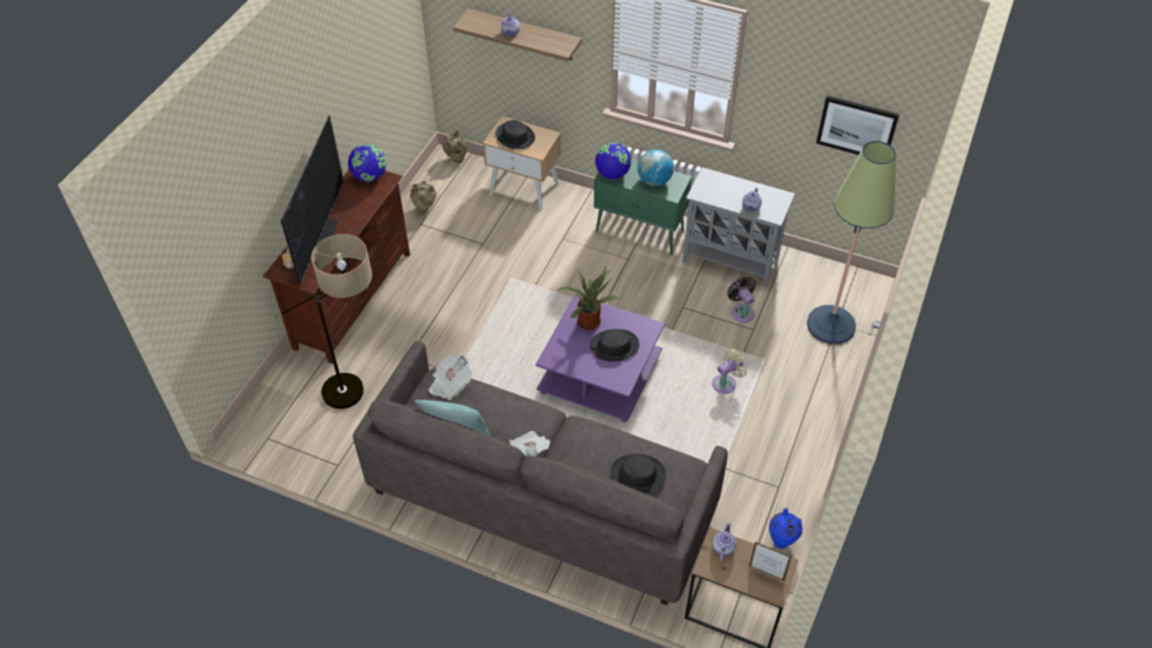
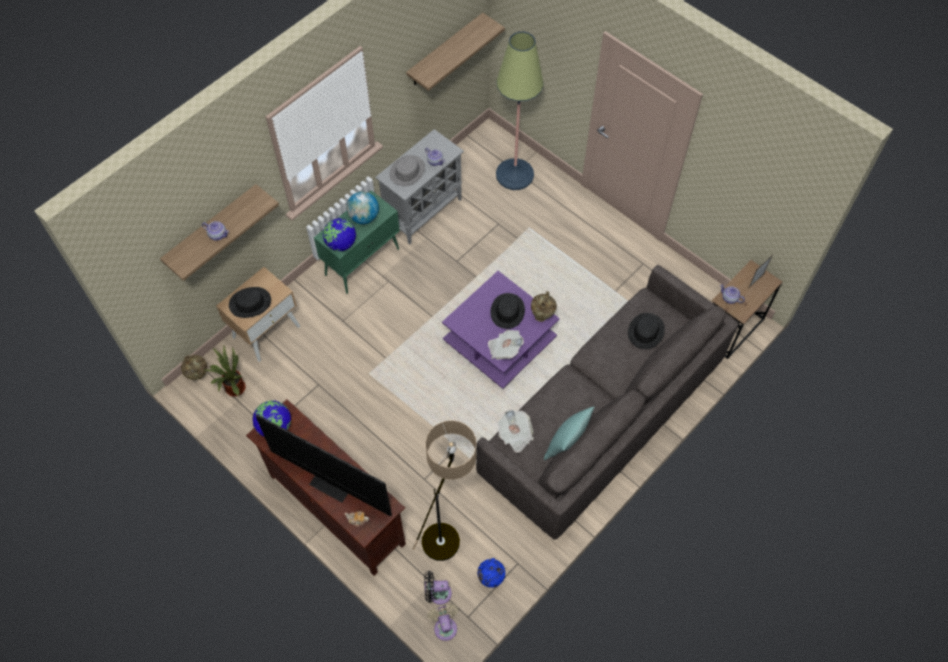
camera: 70 degrees left, 10 degrees up
(425, 209) = (250, 420): beige vase -> beige vase (542, 316)
(529, 450) = (600, 397): newspaper -> newspaper (504, 349)
(588, 320) = (473, 321): potted plant -> potted plant (233, 388)
(724, 189) = (407, 171): none -> grey hat
(726, 383) = (541, 260): beige fan -> beige fan (445, 626)
(742, 311) = (478, 224): black fan -> black fan (437, 593)
(781, 540) = (685, 279): blue vase -> blue vase (491, 579)
(857, 128) = (445, 51): picture -> shelf

